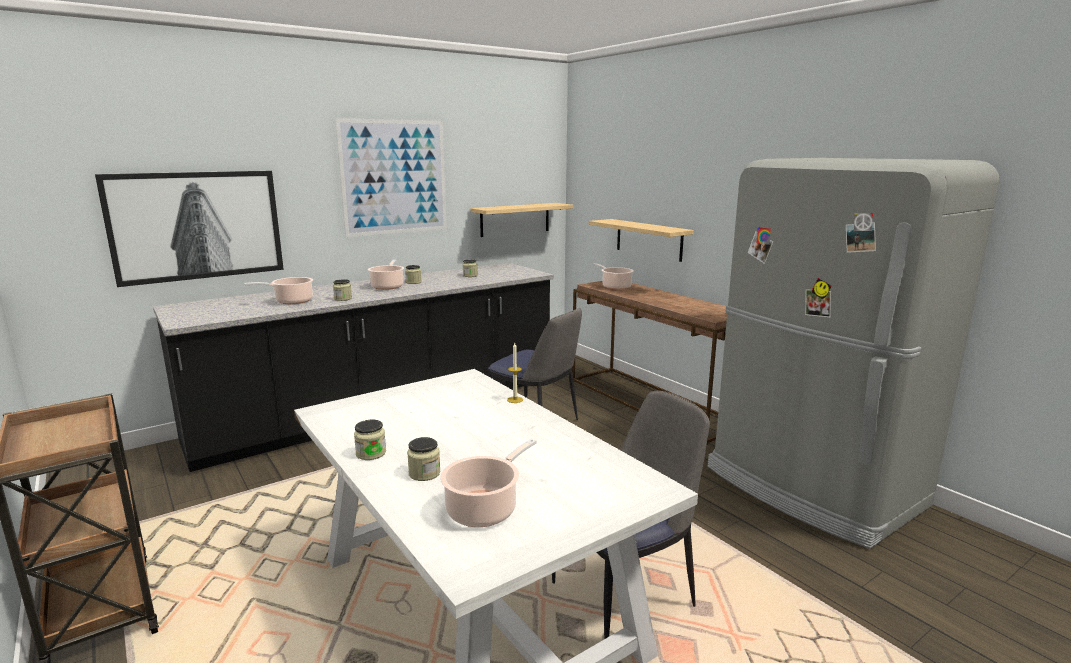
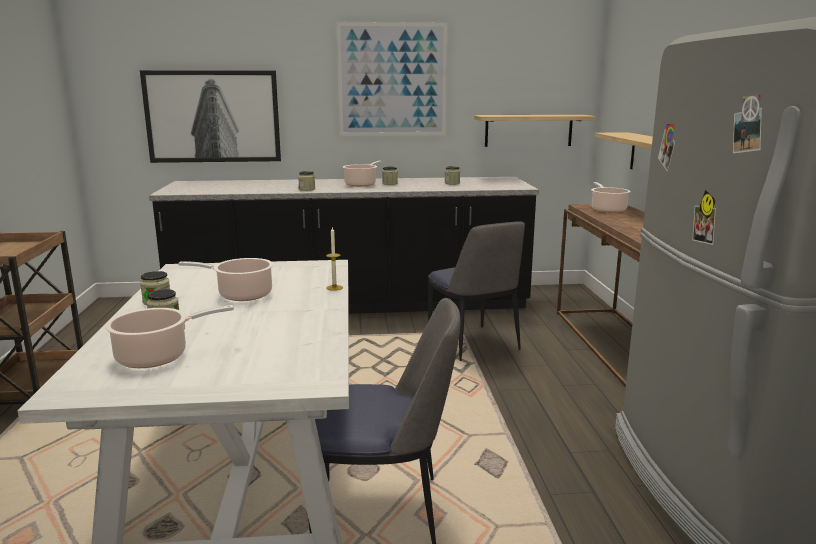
camera: 30 degrees right, 0 degrees up
(291, 301) = (266, 187): cooking pot -> cooking pot (241, 295)

